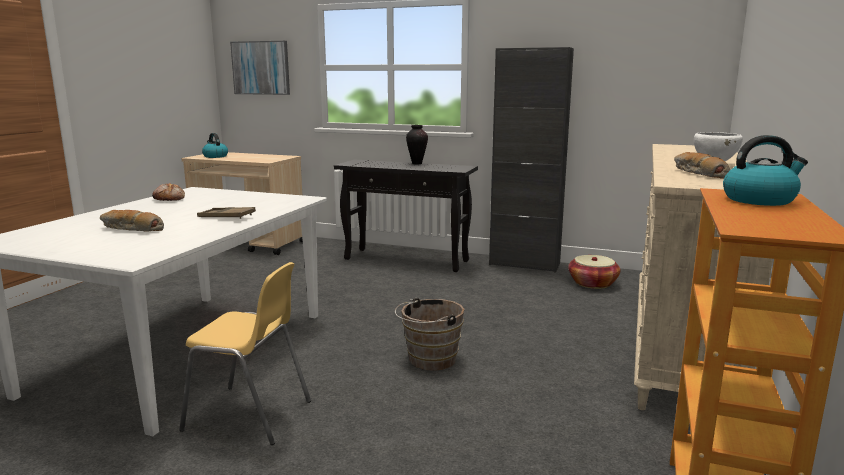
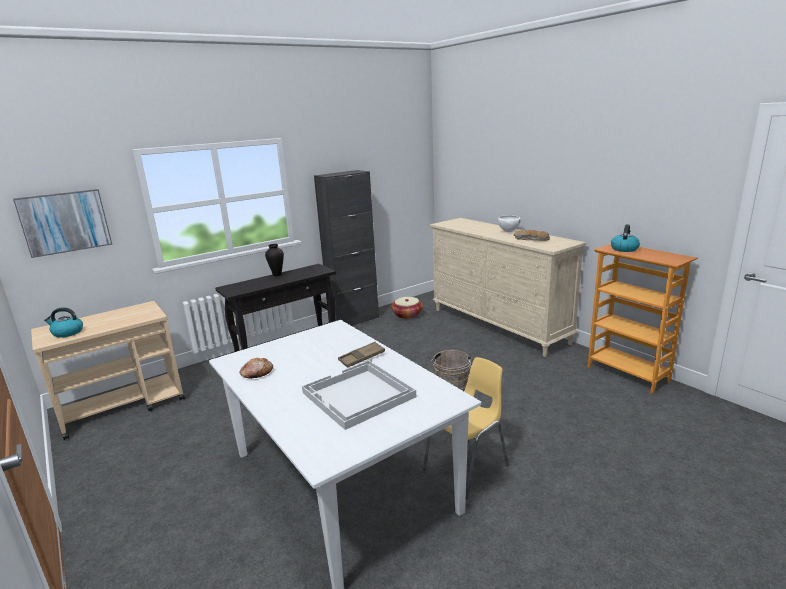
camera: 55 degrees left, 5 degrees up
(131, 229) = (358, 395): bread -> white tray

